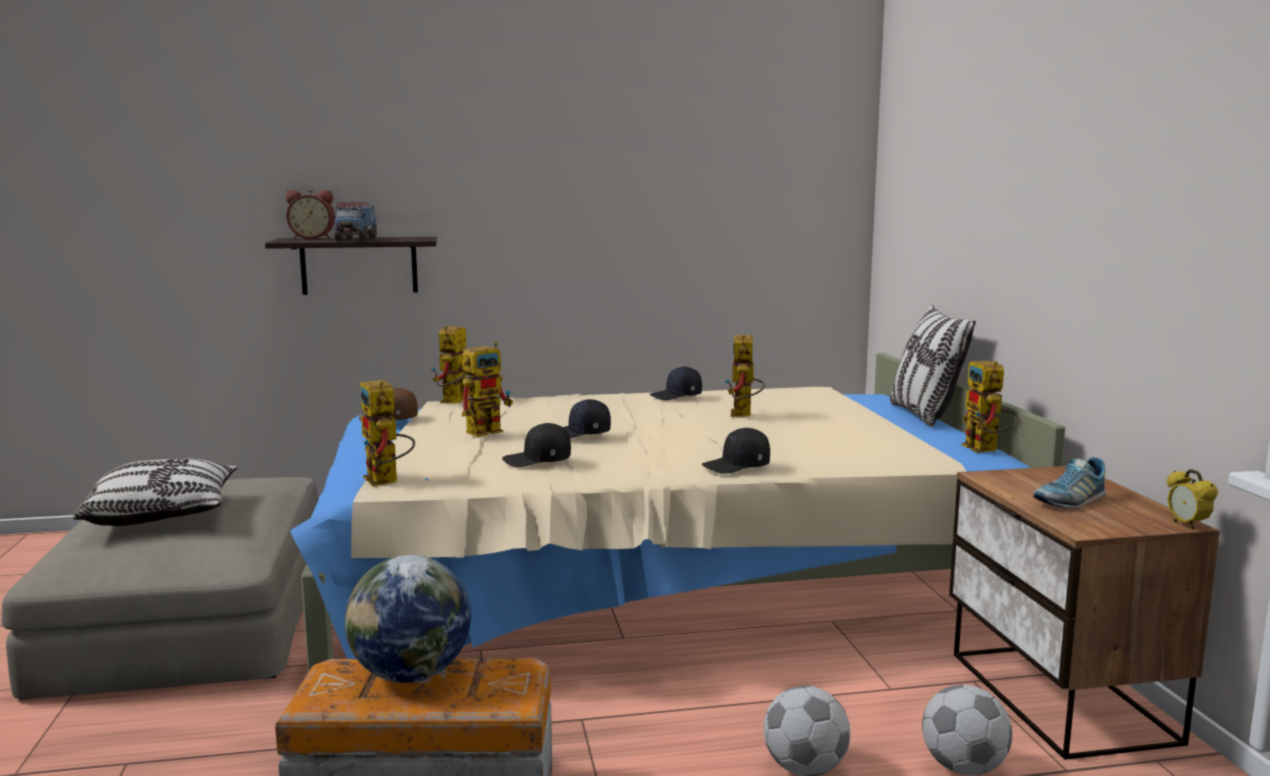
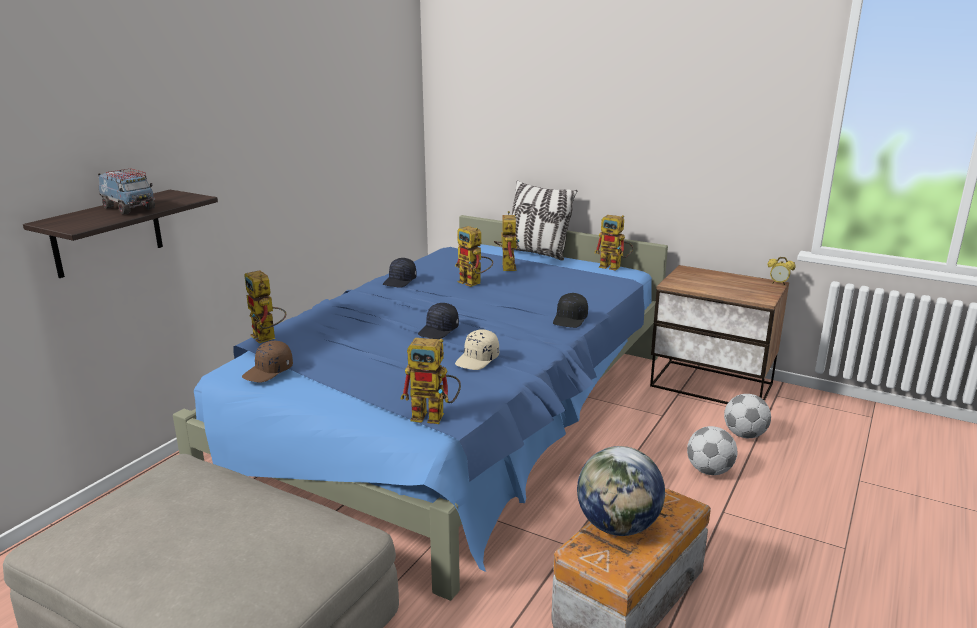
camera: 50 degrees left, 10 degrees up
(162, 515) = (200, 541): pillow -> none
(313, 238) = (71, 216): alarm clock -> none
(489, 430) = (377, 350): toy robot -> toy robot (506, 266)
(537, 461) = (478, 360): black cap -> beige cap
(652, 580) = (457, 416): beige bed -> blue bed
(1069, 501) = (726, 286): shoe -> none

